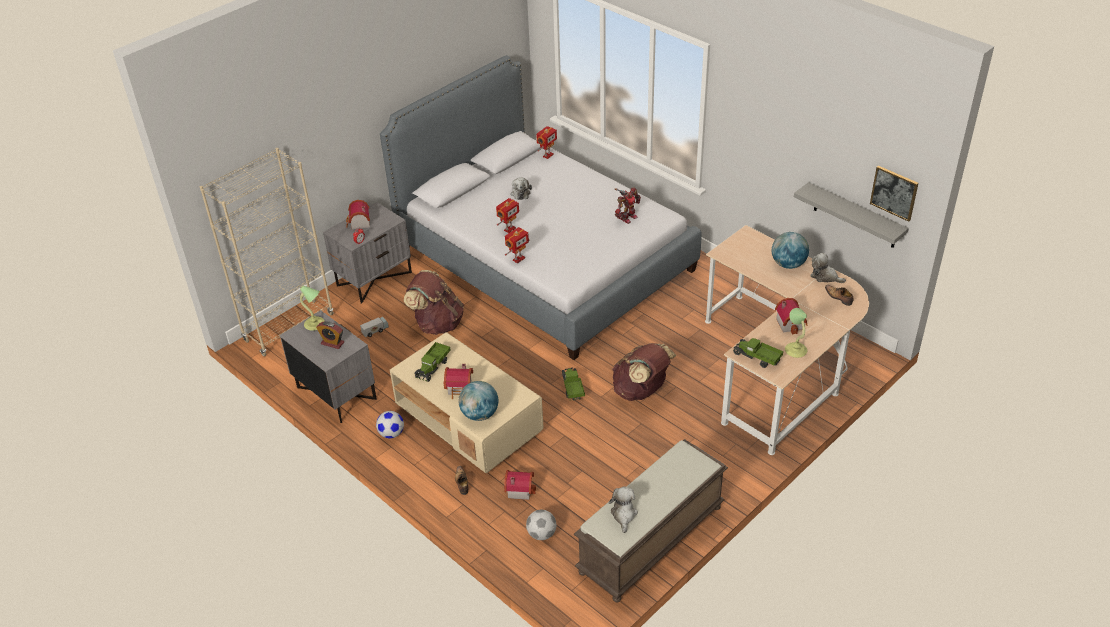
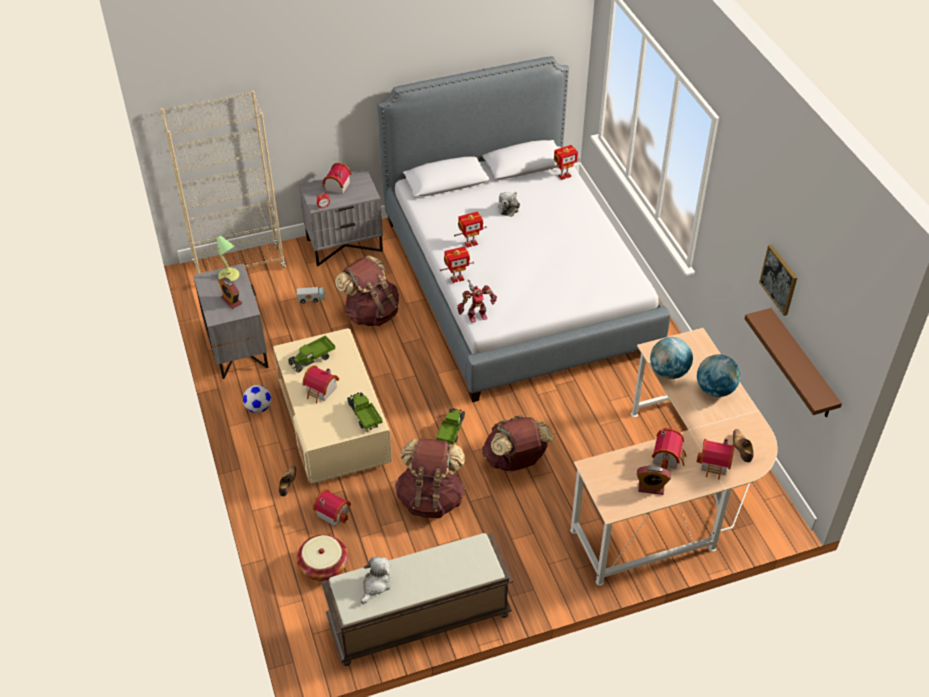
camera: 25 degrees right, 5 degrees up
(479, 414) = (321, 424): globe -> globe (668, 372)
(541, 534) = (323, 566): football -> basket
(594, 445) = (431, 499): none -> brown backpack
(627, 217) = (596, 273): toy robot -> toy robot (476, 315)
(757, 358) = (604, 480): toy truck -> toy truck (364, 416)
(795, 350) = (651, 488): table lamp -> alarm clock
(825, 276) = (744, 419): plush toy -> none
(829, 316) = (715, 465): none -> toy house
(855, 216) = (801, 365): grey shelf -> brown shelf
(894, 192) = (836, 358): picture -> picture (779, 279)

